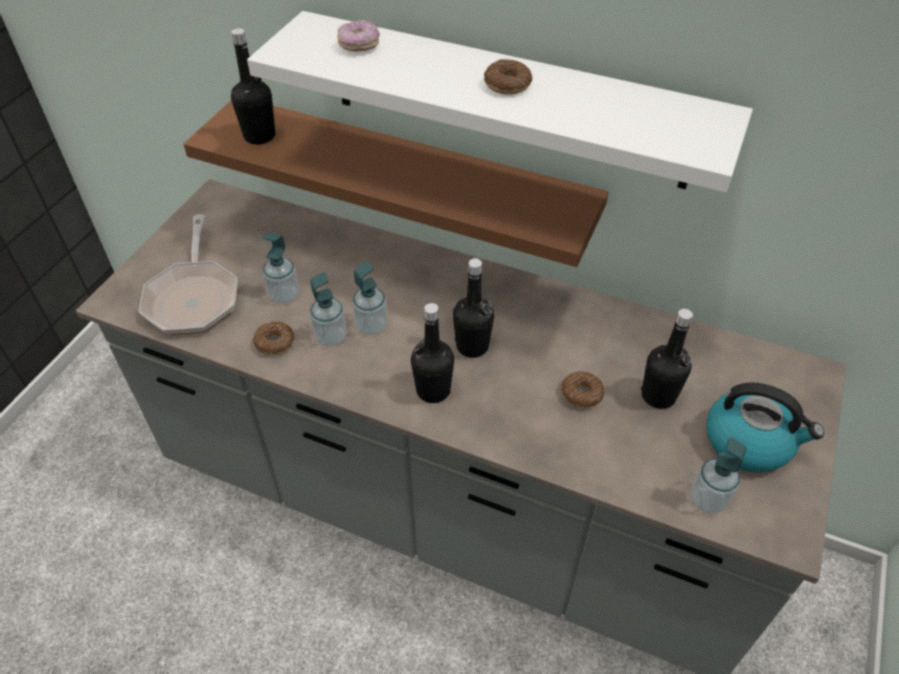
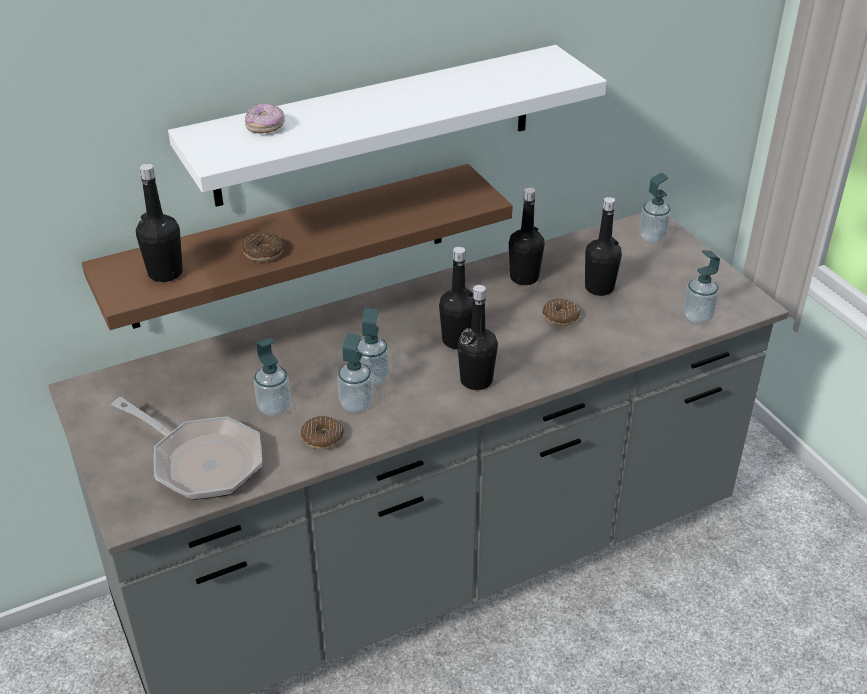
camera: 50 degrees left, 10 degrees down
(507, 84) = (409, 99): donut -> donut (263, 253)
(607, 335) = (524, 278): none -> black bottle
(749, 442) = (673, 276): kettle -> none
(789, 388) = (652, 237): none -> soap dispenser

